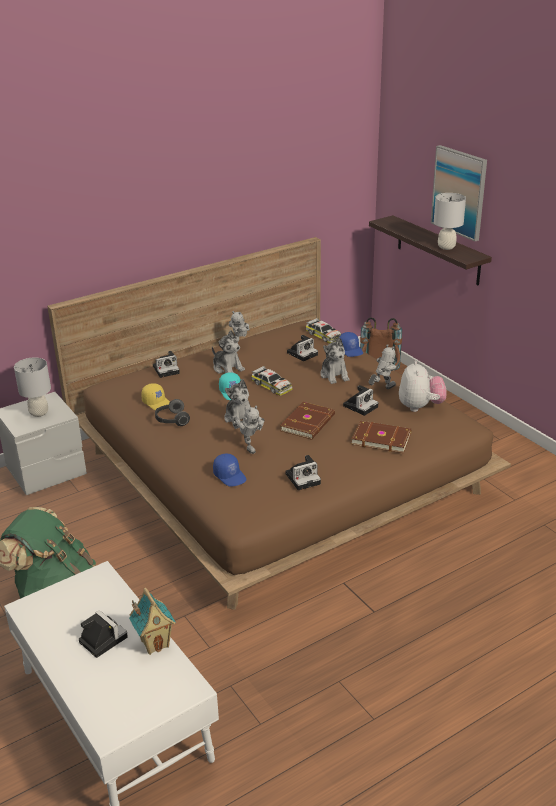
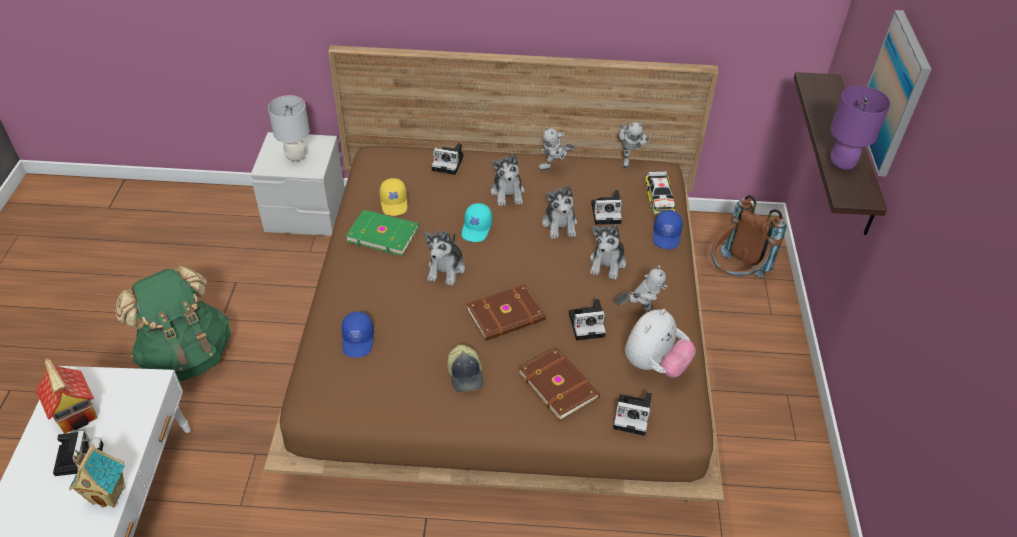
camera: 35 degrees right, 15 degrees up
(62, 619) = (76, 412): none -> toy house
(171, 420) = (383, 234): headphones -> green book
(248, 446) = (415, 311): toy robot -> toy robot (628, 159)
(272, 386) = (525, 241): toy car -> none
(282, 369) = (560, 224): none -> plush toy
(304, 478) = (422, 388): camera -> camera (633, 415)
(321, 459) = (466, 374): none -> cap
(447, 248) = (842, 165): grey table lamp -> purple table lamp

